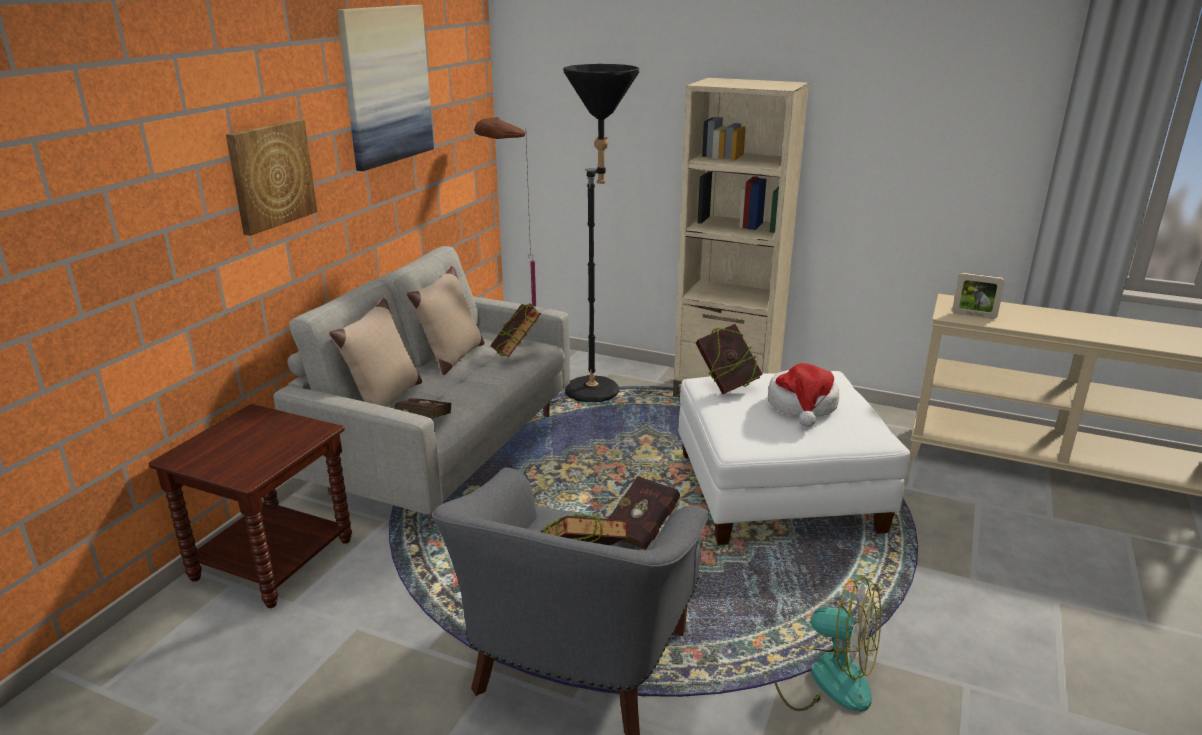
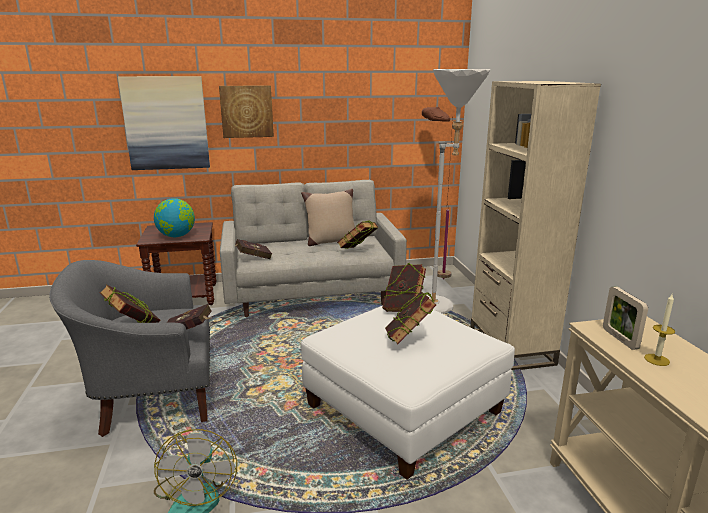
camera: 55 degrees right, 5 degrees down
(275, 447) = (176, 236): none -> globe
(384, 400) = (266, 245): beige pillow -> none
(386, 85) = (348, 76): picture -> picture (166, 123)
(598, 386) = (442, 306): black floor lamp -> white floor lamp
(802, 406) = (408, 340): hat -> book
(1013, 318) = (656, 359): none -> candle

